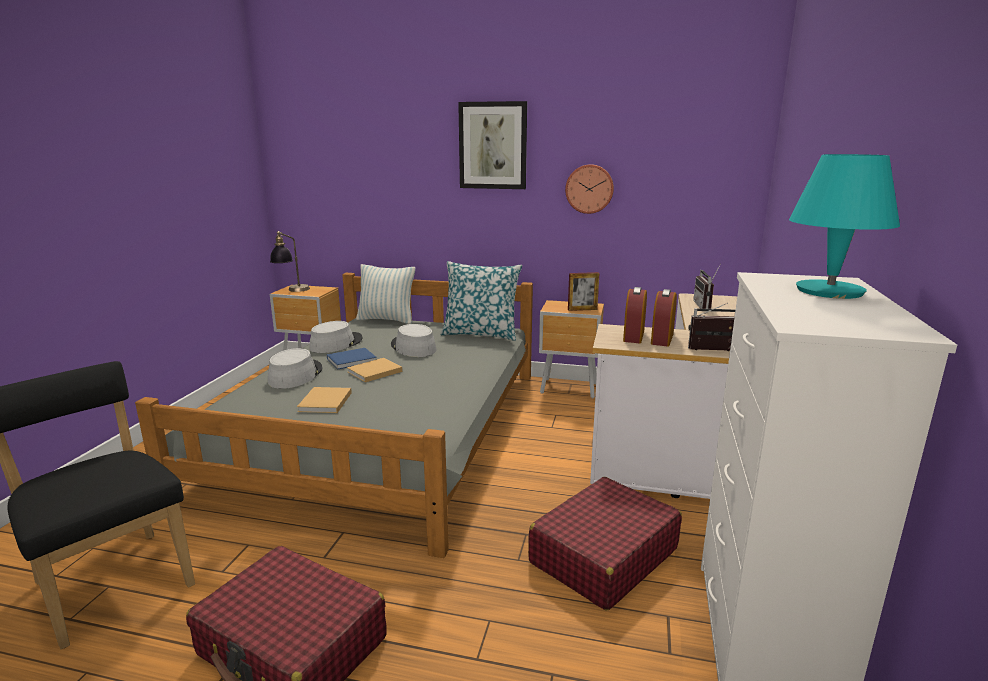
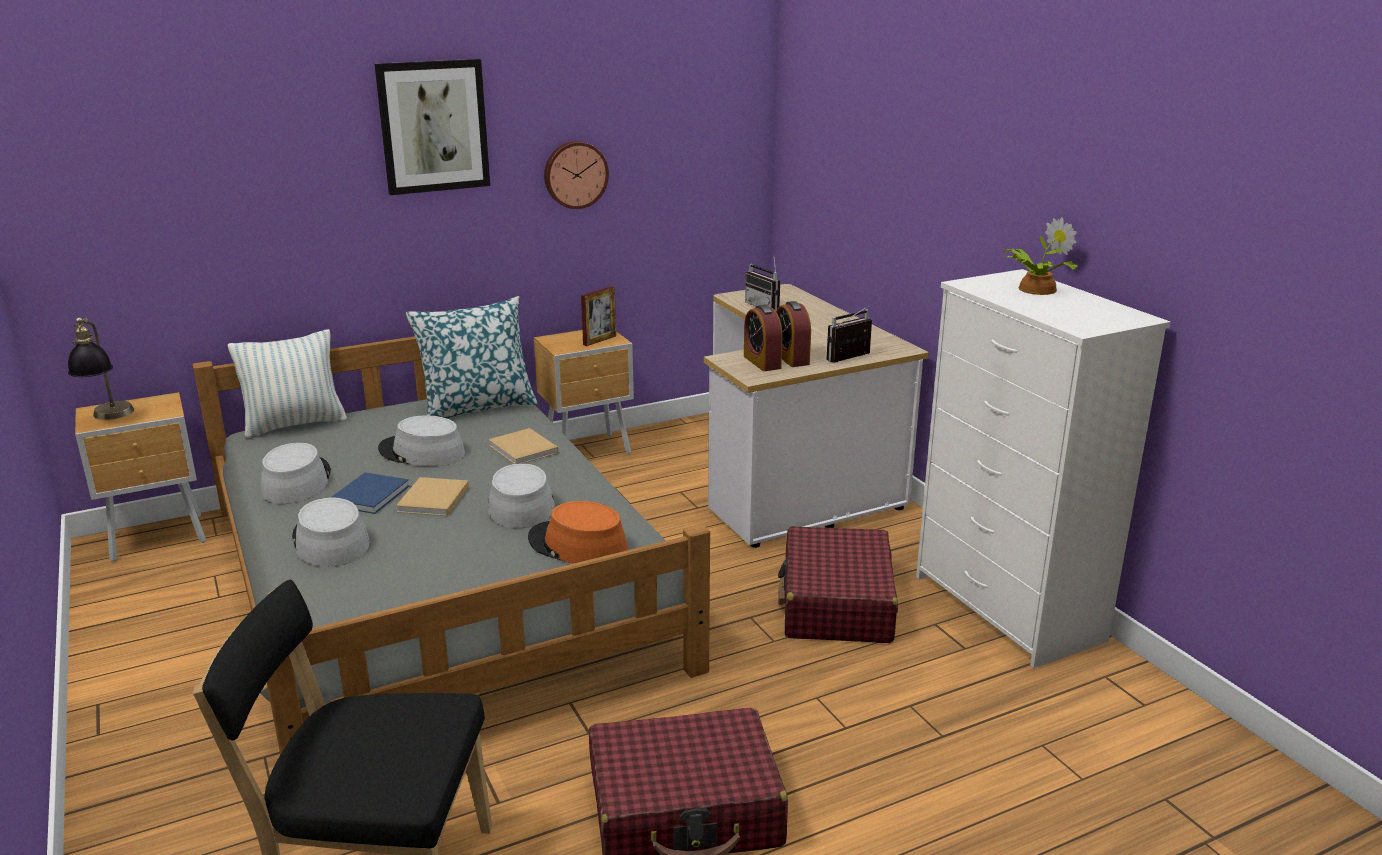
camera: 40 degrees left, 5 degrees up
(324, 403) = (446, 557): beige book -> beige book (524, 450)
(396, 423) = (577, 545): none -> orange hat
(410, 389) = (520, 504): none -> grey hat
(829, 291) = (1034, 289): turquoise table lamp -> potted plant

